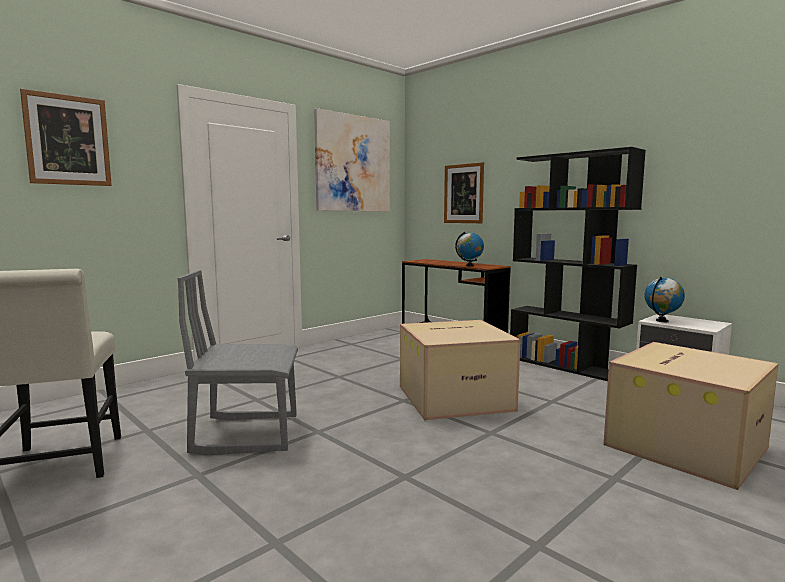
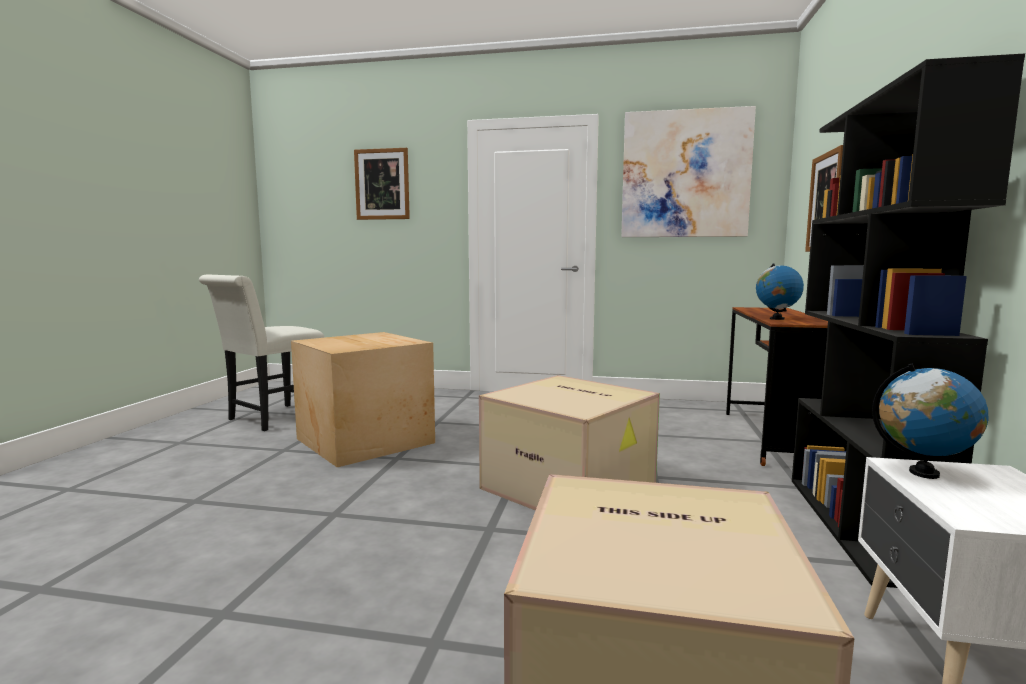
camera: 55 degrees right, 0 degrees up
(247, 433) = (366, 440): grey chair -> cardboard box

